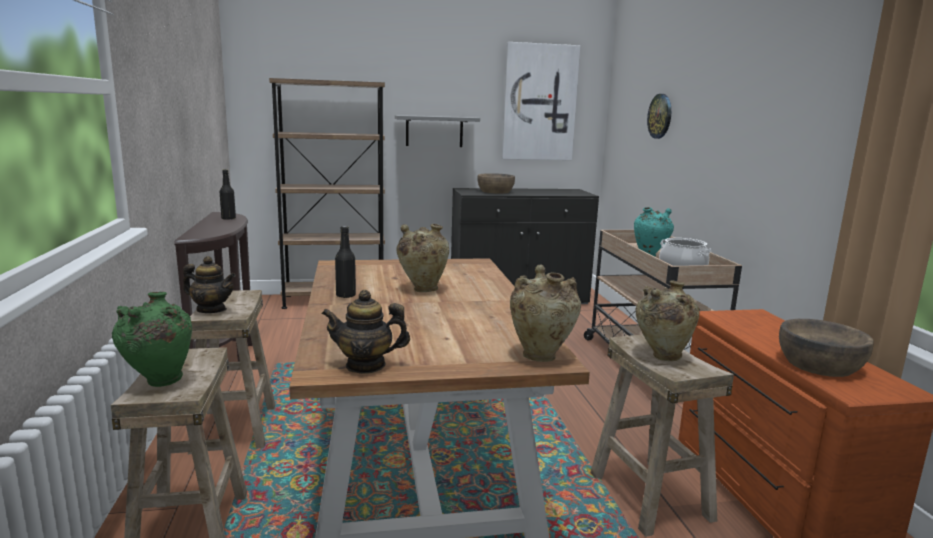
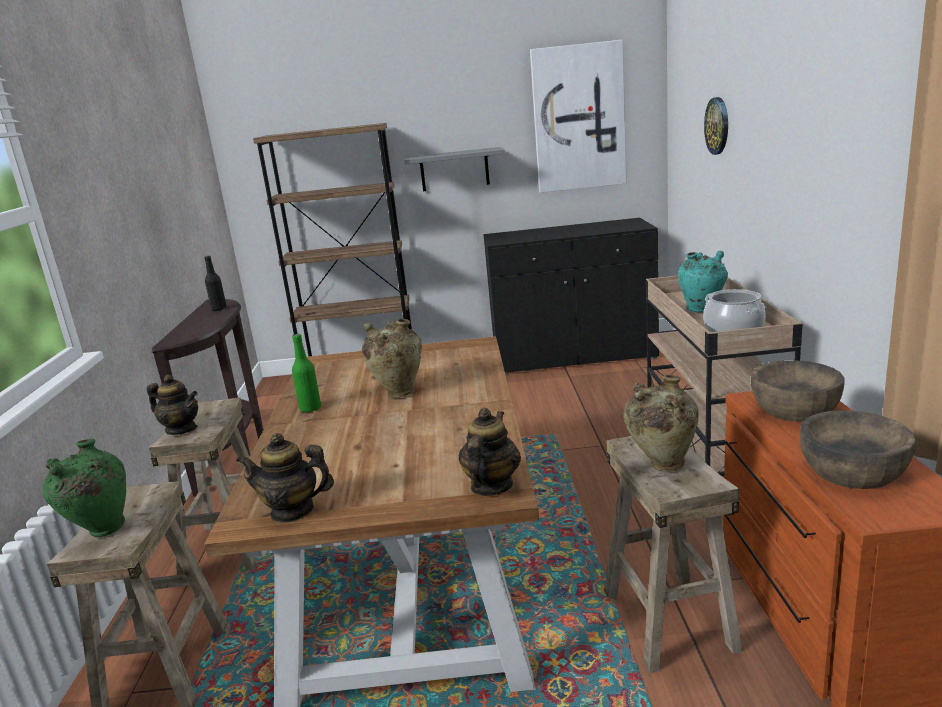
camera: 10 degrees right, 5 degrees up
(345, 295) = (310, 408): black bottle -> green bottle
(495, 191) = (531, 234): brown bowl -> brown bowl (794, 408)
(541, 356) = (491, 486): beige vase -> teapot

